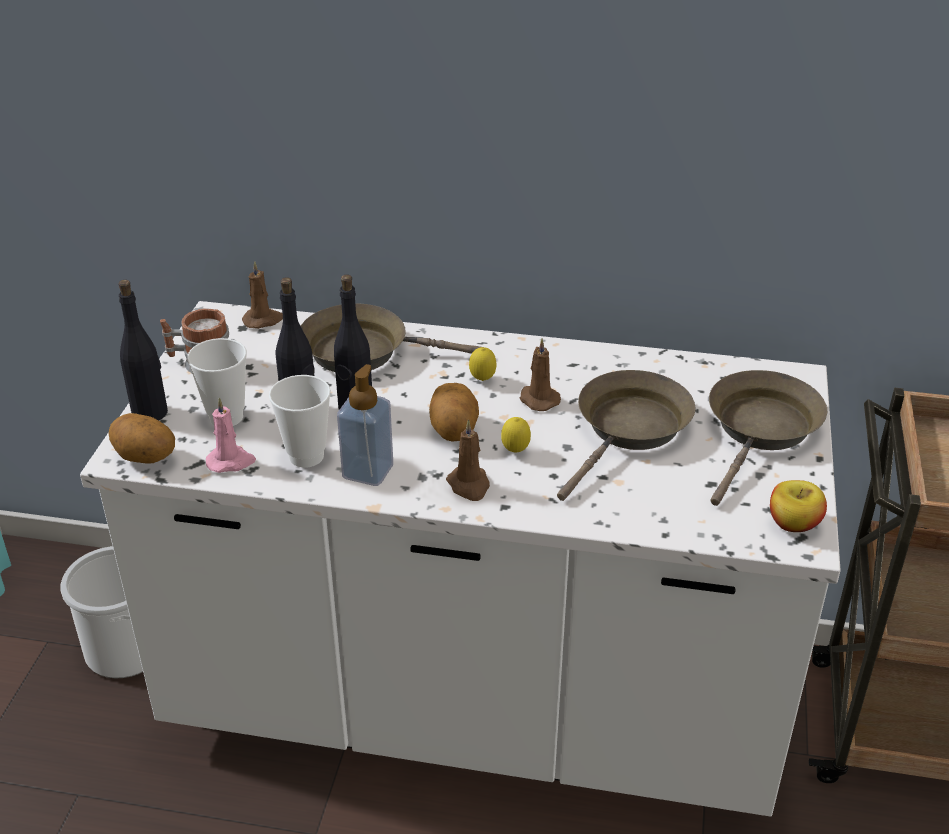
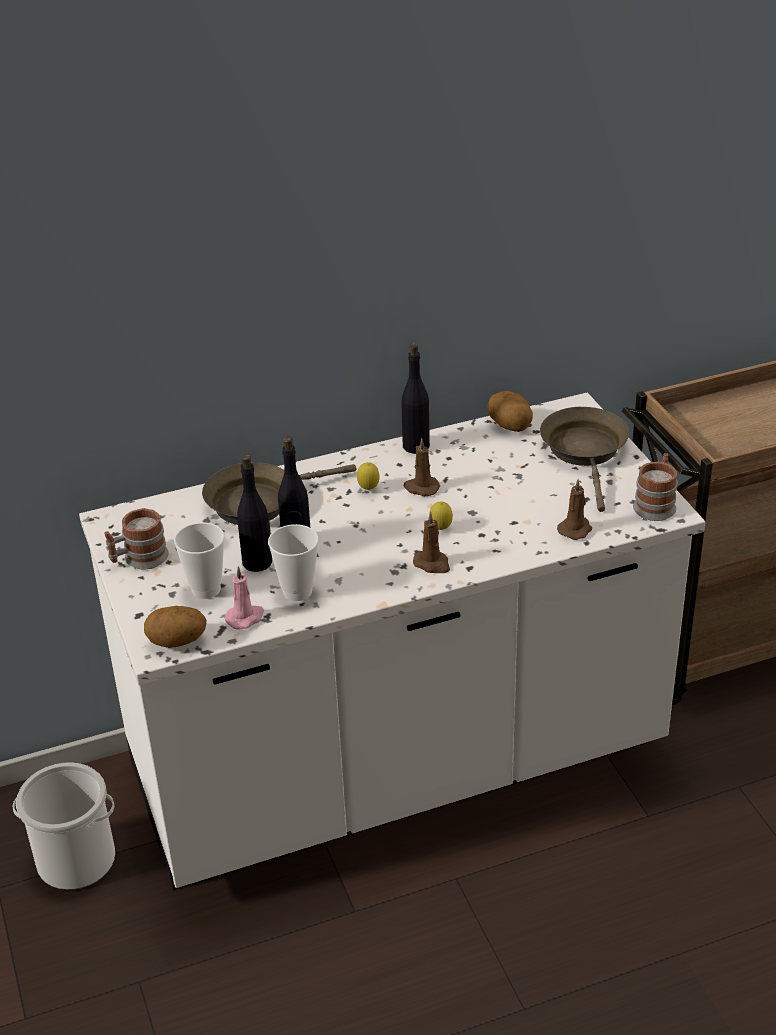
camera: 30 degrees left, 0 degrees up
(150, 412) = (141, 610): black bottle -> black bottle (416, 446)
(263, 320) = (152, 508): brown candle -> brown candle (575, 529)
(368, 471) = (353, 583): soap dispenser -> none
(454, 430) = (384, 532): potato -> potato (510, 426)
(629, 430) = (502, 484): brown frying pan -> none
(793, 524) = (656, 504): apple -> mug

